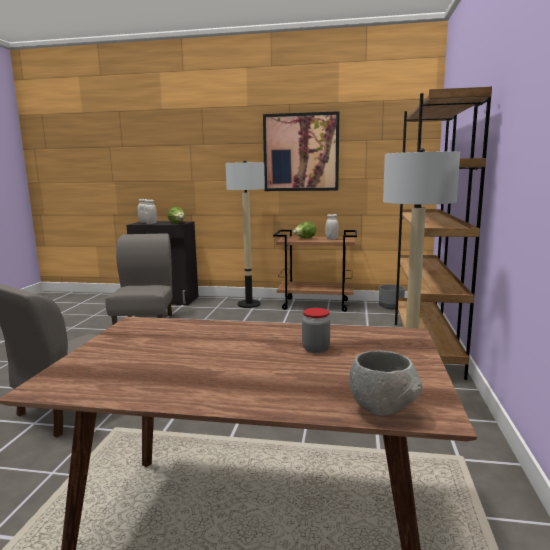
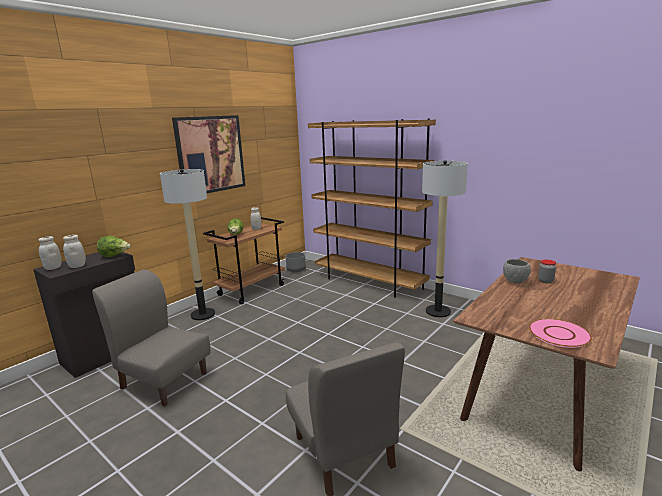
camera: 60 degrees left, 5 degrees up
(99, 364) = (559, 334): none -> pink plate
(382, 411) = (621, 284): grey bowl -> grey bowl (515, 282)

